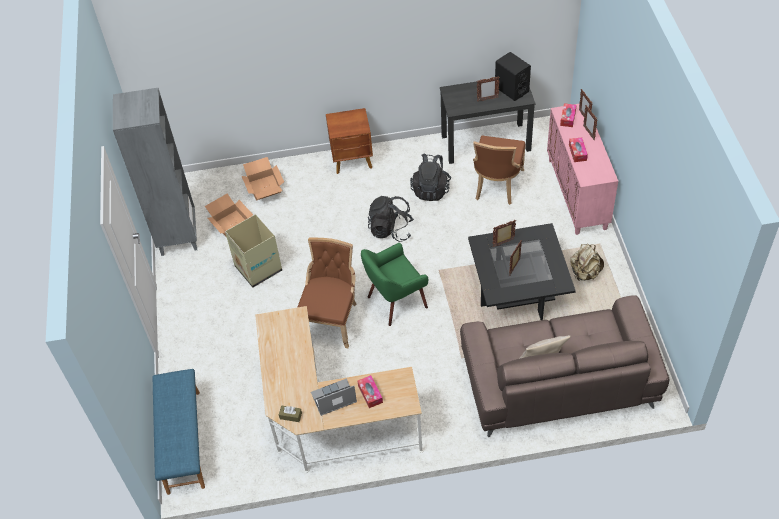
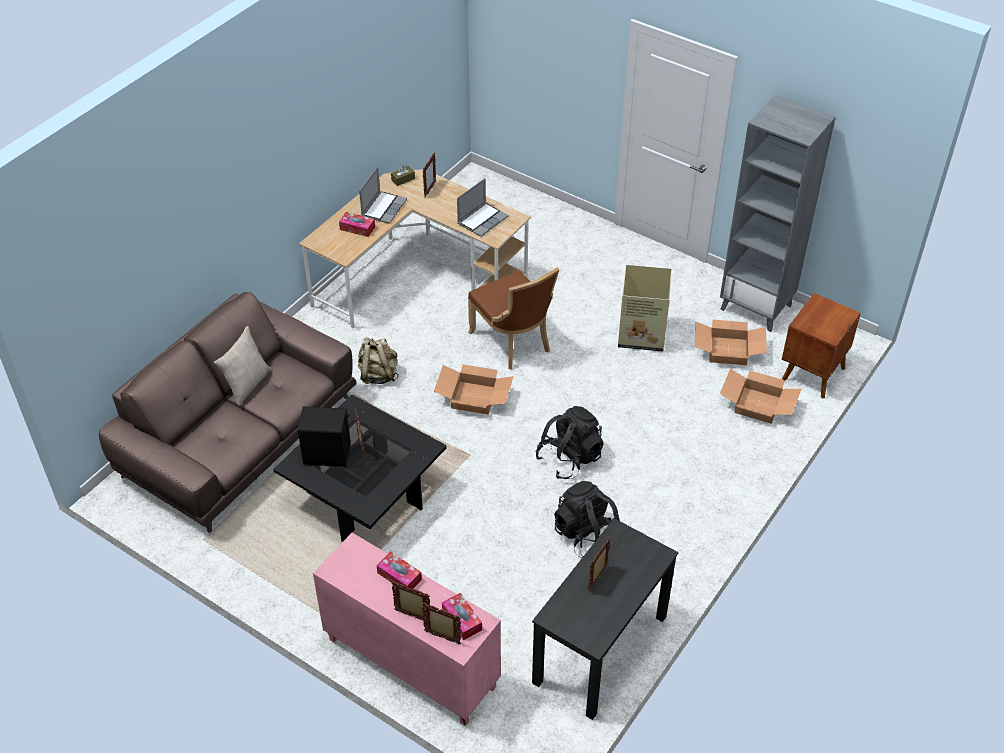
camera: 130 degrees right, 5 degrees down
(183, 441) = (510, 195): blue bench -> none
(287, 335) = (482, 220): none -> laptop
(353, 160) = (717, 503): brown nightstand -> brown nightstand (812, 374)
(396, 301) = (475, 397): green armchair -> cardboard box
(497, 186) = (518, 598): brown chair -> none
(503, 243) = (400, 464): picture frame -> picture frame (430, 190)
(511, 89) = (586, 618): black speaker -> black speaker (327, 454)
(584, 273) = (308, 564): beige backpack -> beige backpack (378, 374)

